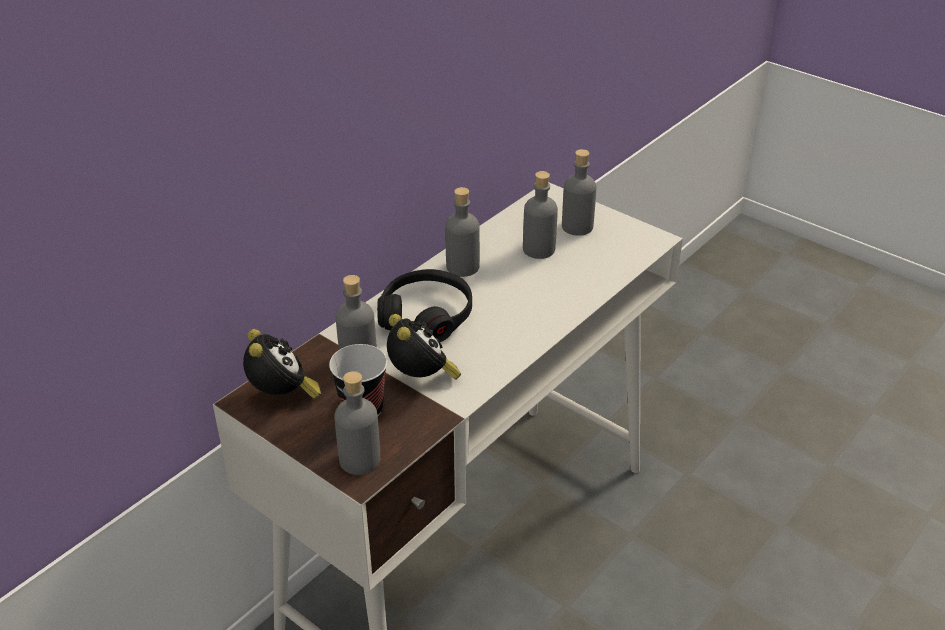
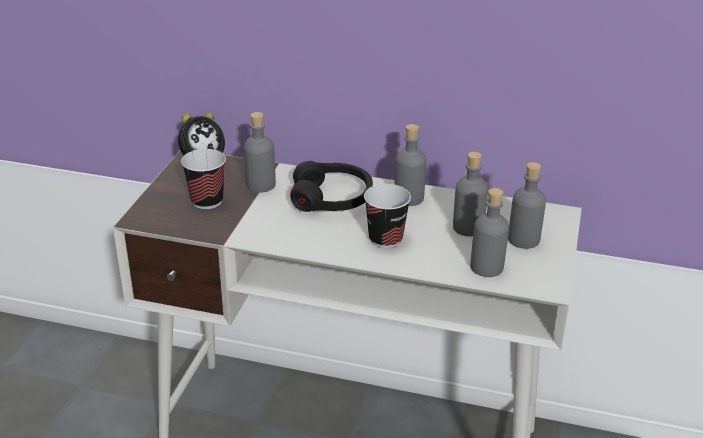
camera: 65 degrees right, 5 degrees down
(360, 460) = (155, 214): grey bottle -> grey bottle (487, 267)
(421, 379) = (256, 215): alarm clock -> none
(526, 303) = (385, 239): none -> cup

